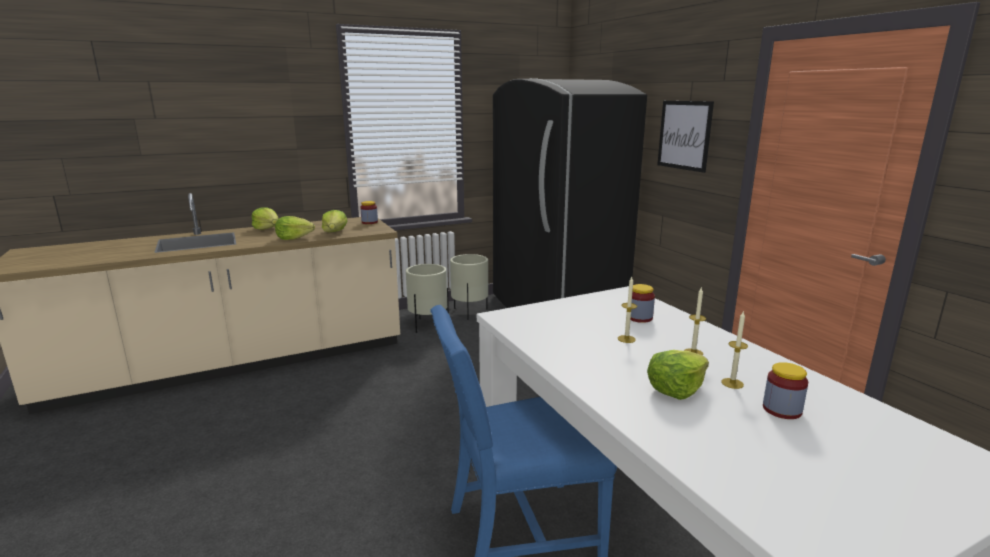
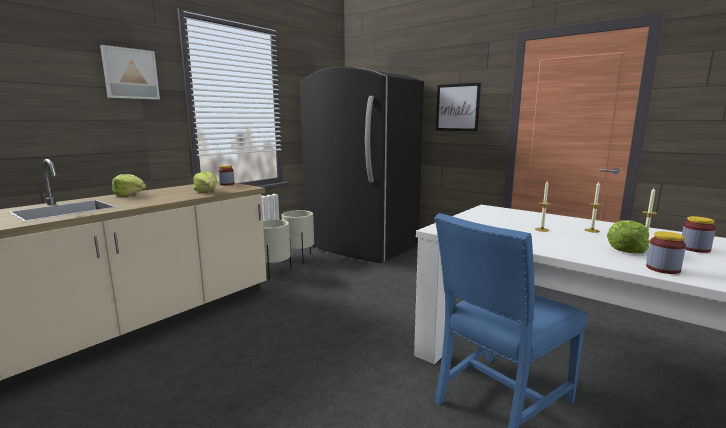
camera: 25 degrees left, 5 degrees down
(282, 101) = (130, 74): none -> picture
(294, 238) = (173, 198): lettuce -> none
(639, 317) = (524, 218): jar -> jar (662, 269)

